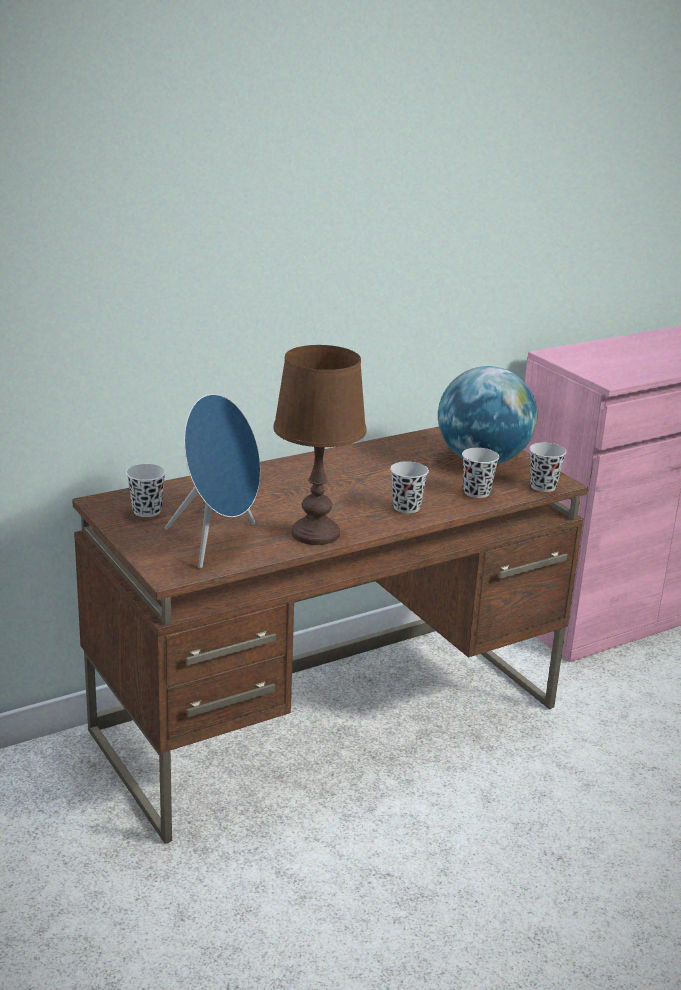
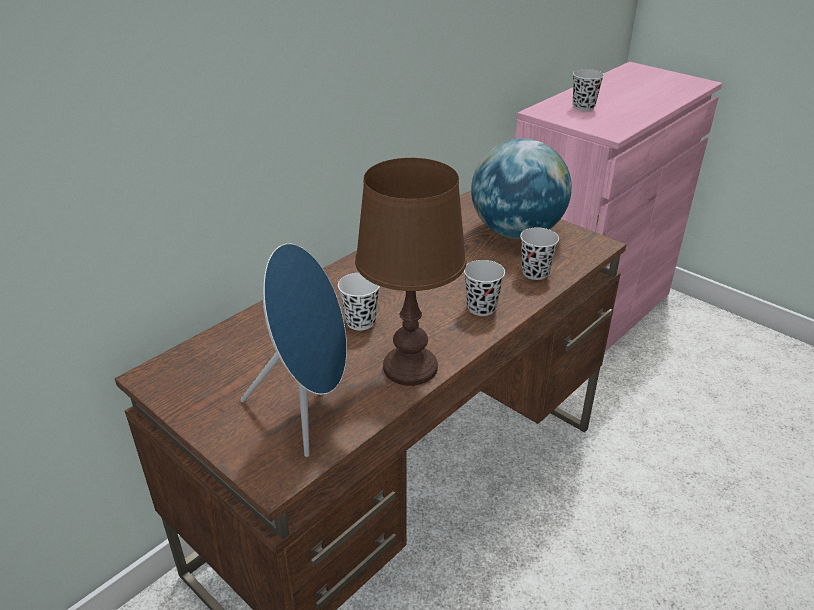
camera: 15 degrees left, 10 degrees up
(147, 511) = (210, 378): white cup -> white cup (360, 322)
(543, 486) = (589, 252): black cup -> black cup (583, 107)

